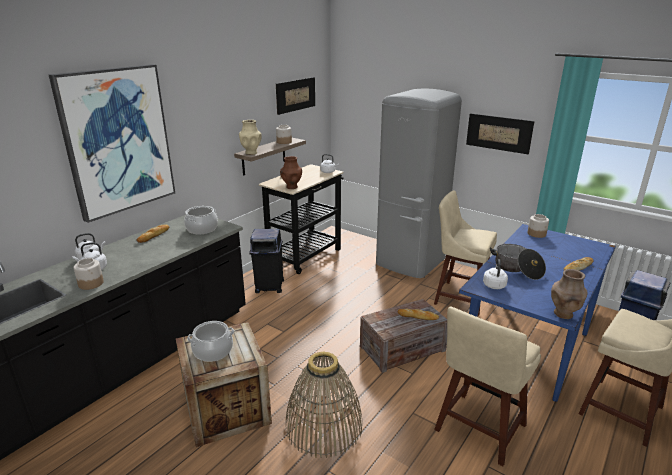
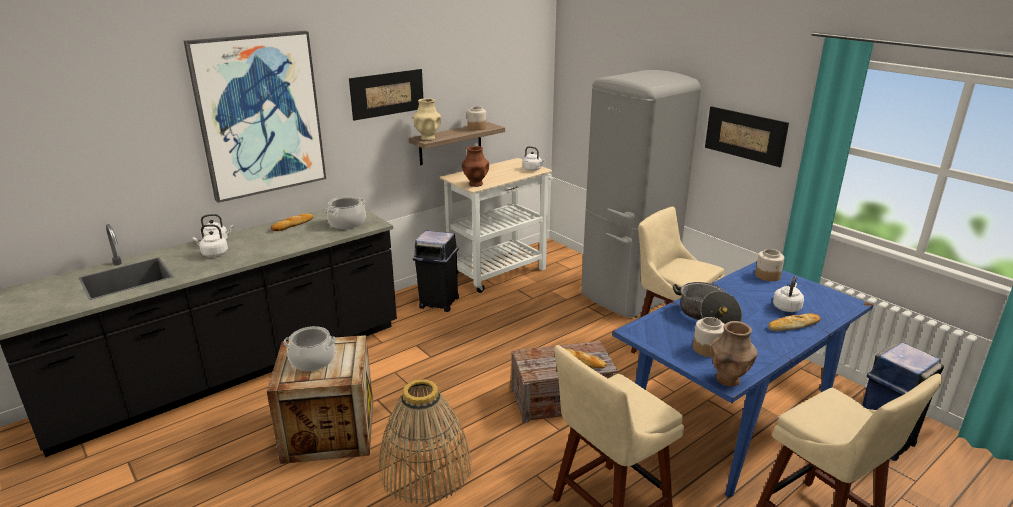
camera: 15 degrees right, 0 degrees up
(91, 283) = (203, 268): jar -> jar (707, 349)
(296, 95) = (500, 70): picture -> picture (387, 94)
(306, 256) = (499, 272): black cart -> white cart
(494, 285) = (661, 331): white kettle -> white kettle (787, 307)

